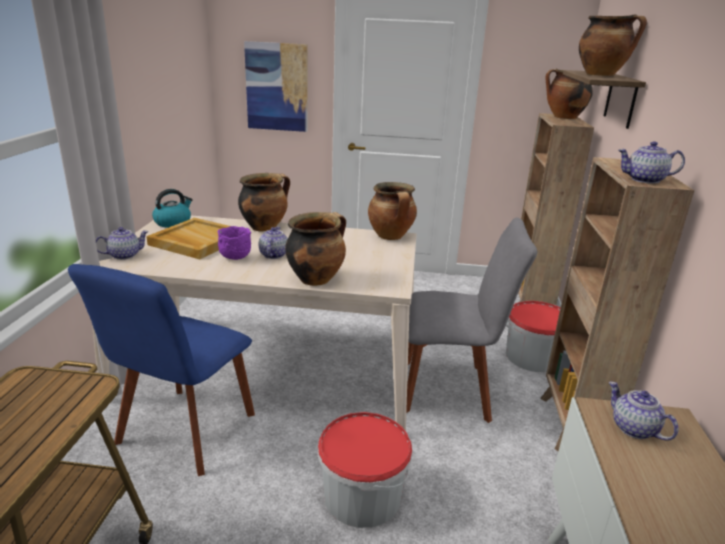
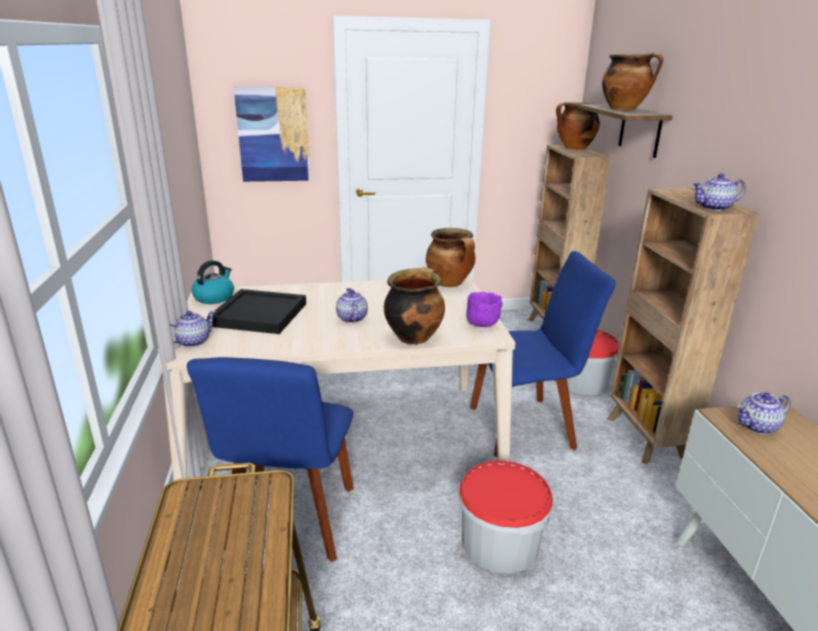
camera: 15 degrees left, 0 degrees up
(196, 241) = (258, 315): beige tray -> black tray
(235, 258) = (315, 327): purple bowl -> purple bowl (481, 325)
(264, 227) = (317, 289): cooking pot -> none
(450, 389) = (526, 426): grey chair -> blue chair
(633, 428) = (757, 427): teapot -> teapot turned 60 degrees counterclockwise

